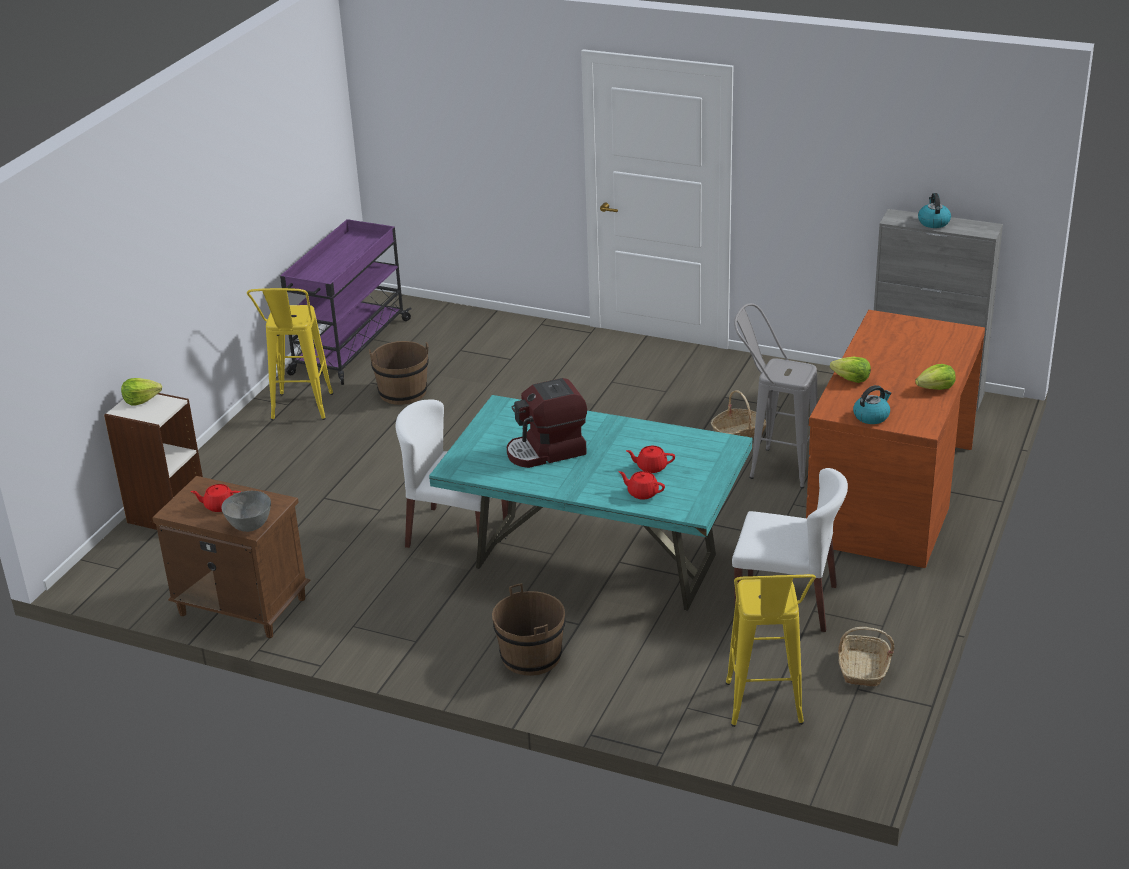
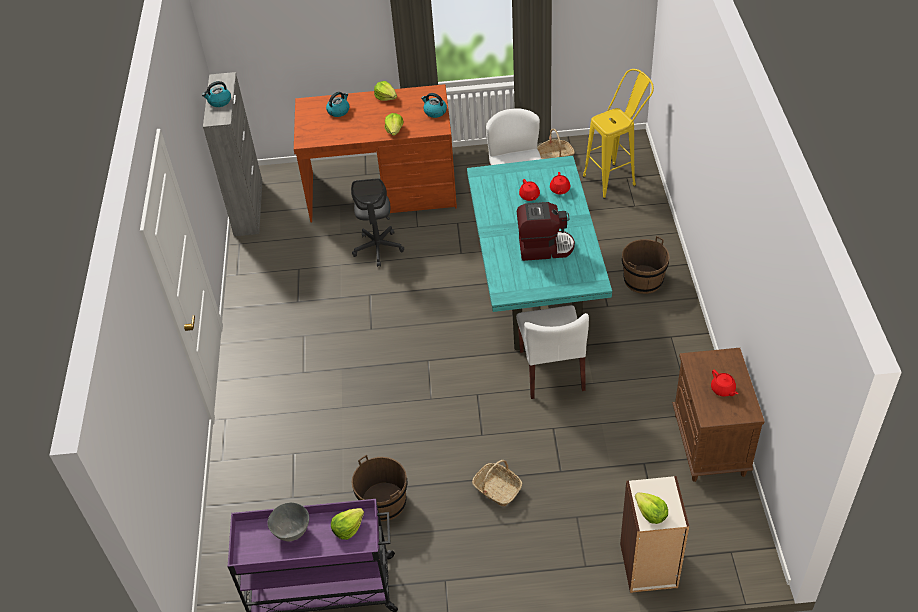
camera: 115 degrees left, 15 degrees up
(250, 526) = (729, 359): grey bowl -> grey bowl (292, 531)
(300, 413) = (453, 562): yellow stool -> none
(326, 279) = (348, 528): none -> lettuce
(547, 451) = (544, 247): coffee machine -> coffee machine turned 45 degrees counterclockwise
(739, 433) = (344, 277): basket -> basket (497, 489)
(772, 466) = (378, 248): grey stool -> grey office chair
(929, 350) = (338, 111): none -> kettle

